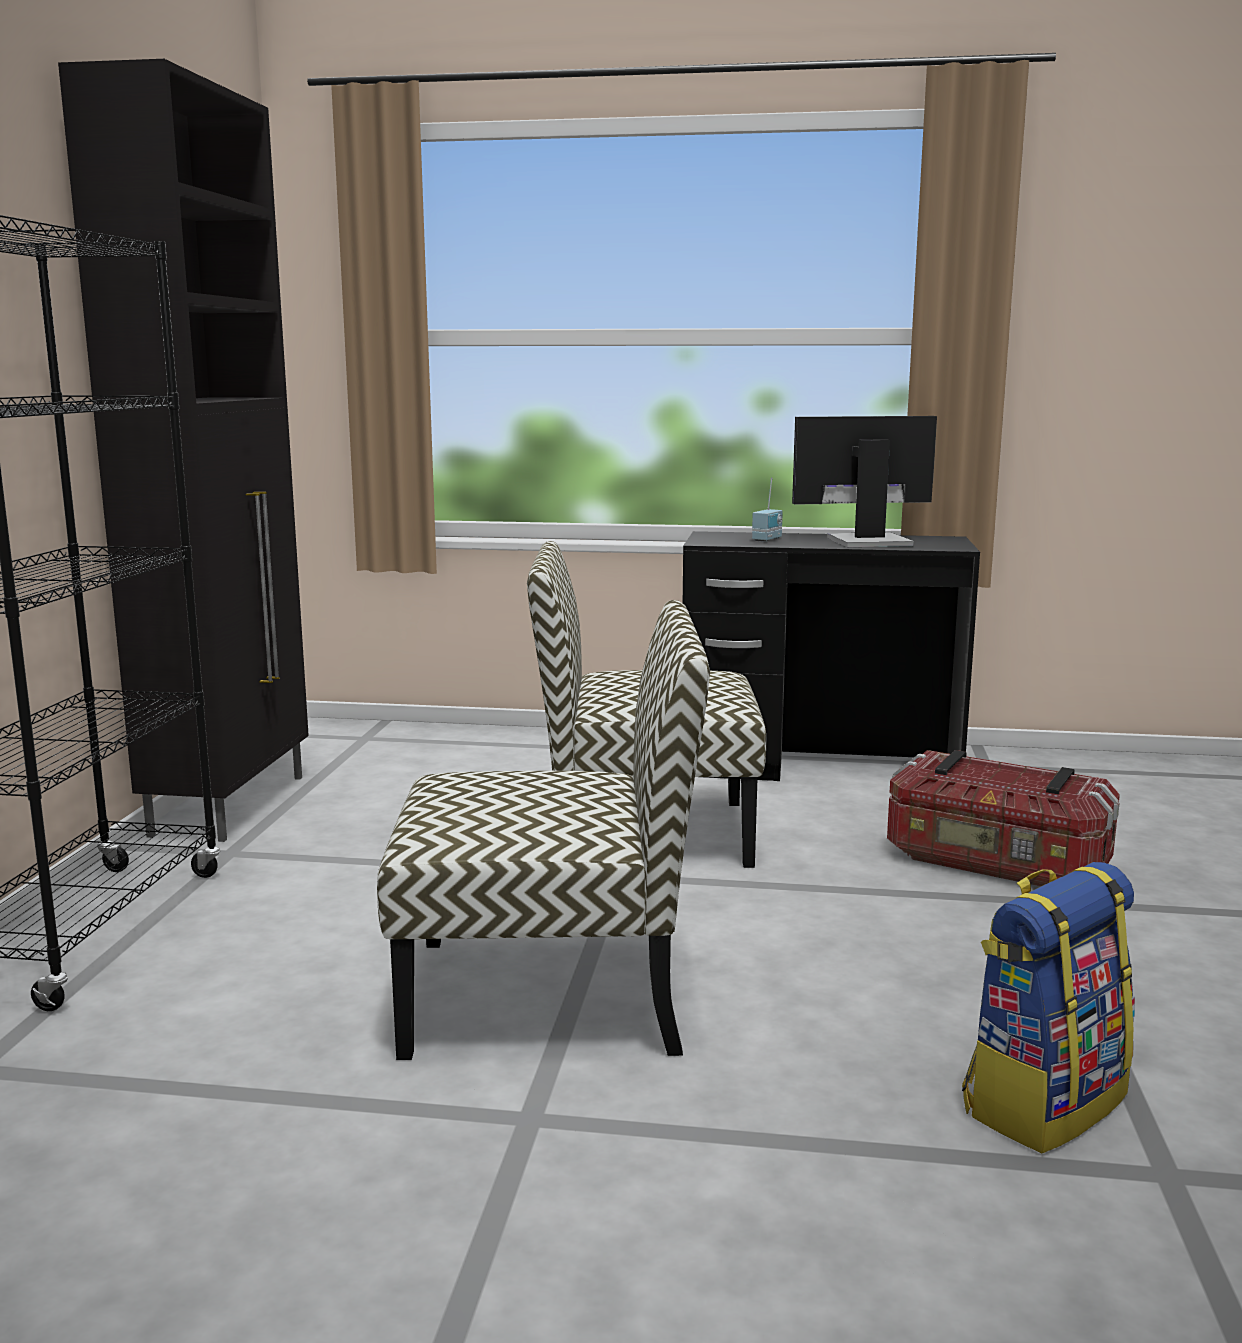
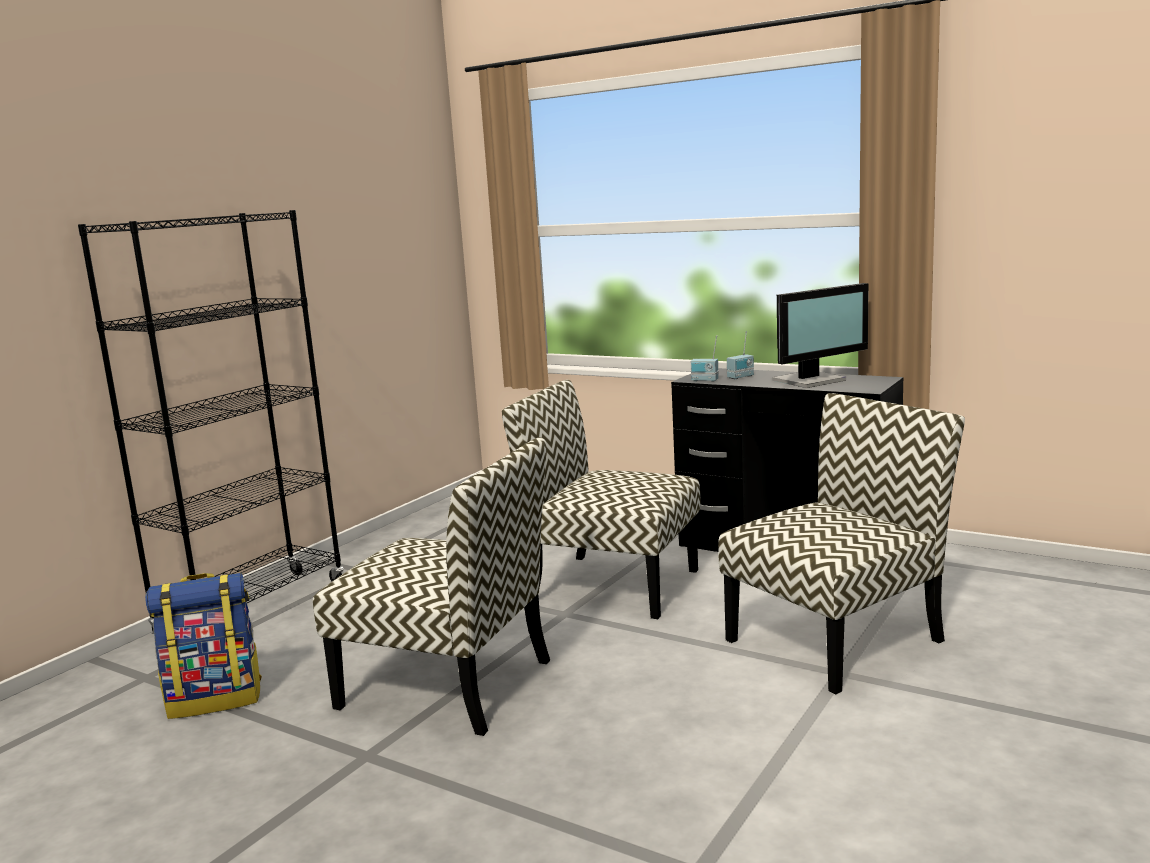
camera: 25 degrees right, 0 degrees up
(232, 804) = (391, 538): black cabinet -> none
(727, 543) = (704, 380): none -> radio
(866, 541) = (811, 380): monitor -> monitor turned 135 degrees clockwise
(995, 863) = (835, 639): storage box -> chair
(1043, 1101) = (670, 809): backpack -> backpack (216, 699)

